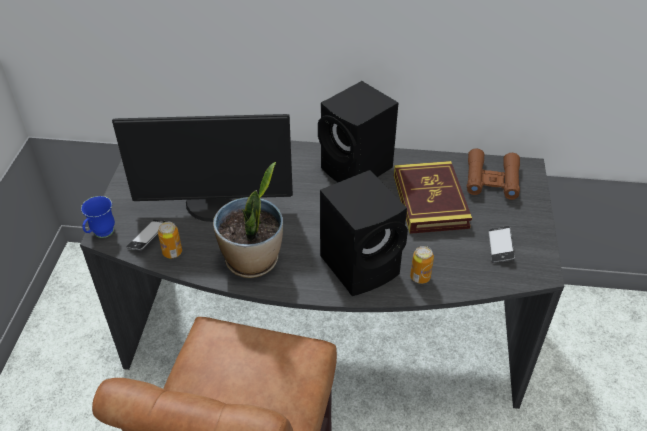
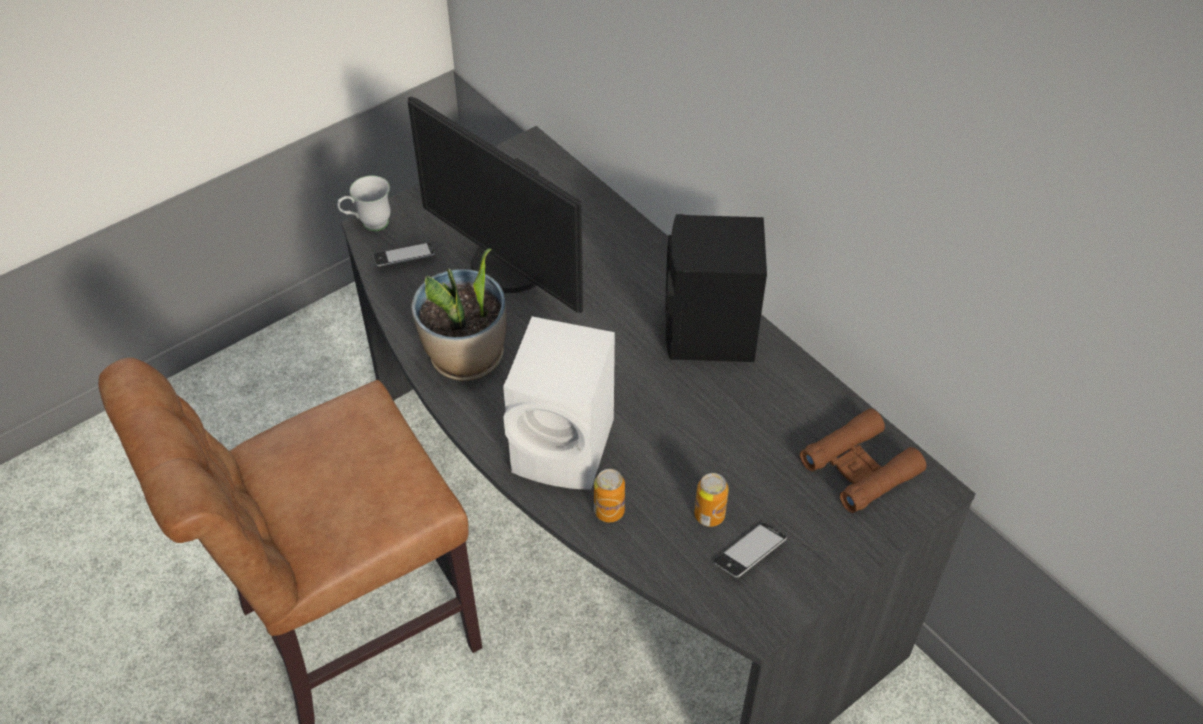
camera: 45 degrees right, 5 degrees up
(101, 235) = (369, 225): blue mug -> white mug
(172, 252) = (407, 291): can -> can (709, 515)
(362, 265) = (567, 448): black speaker -> white speaker
(430, 201) = (743, 435): book -> none

